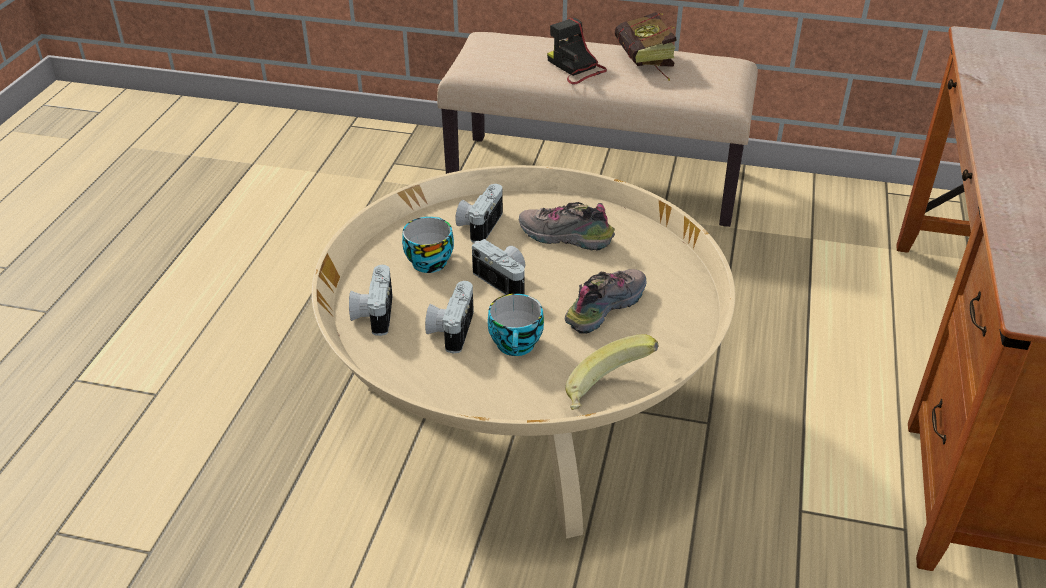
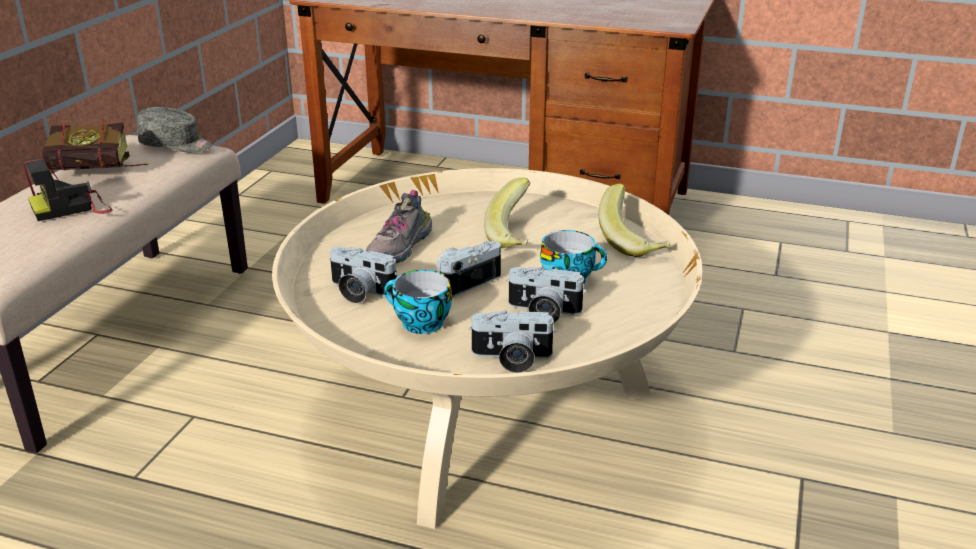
camera: 85 degrees left, 10 degrees down
(605, 307) = (516, 236): shoe -> banana
(719, 84) = (176, 145): none -> grey cap

